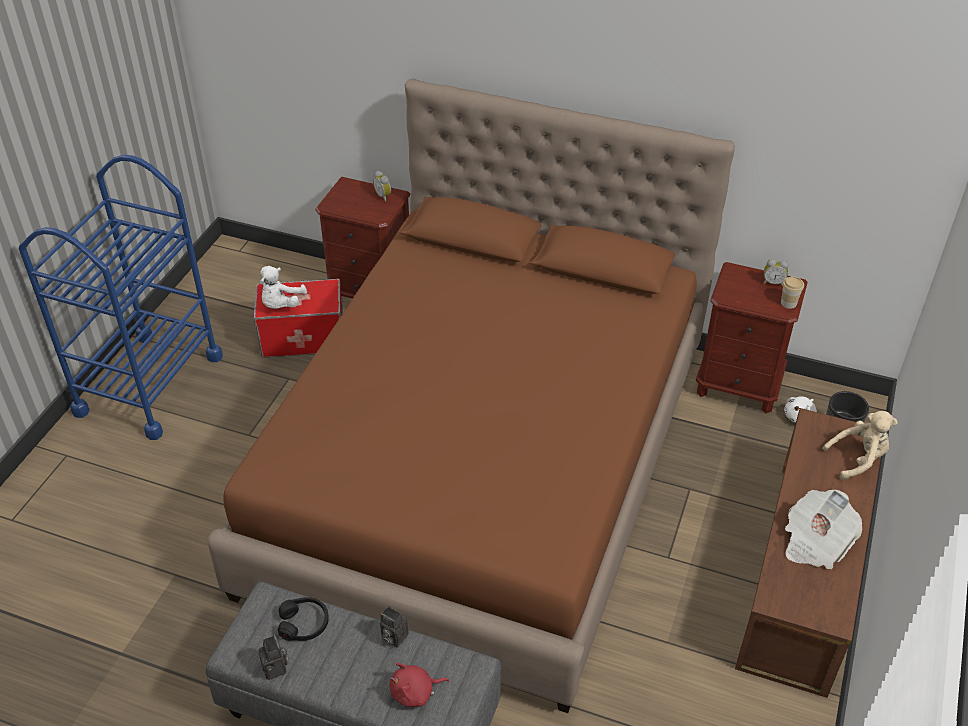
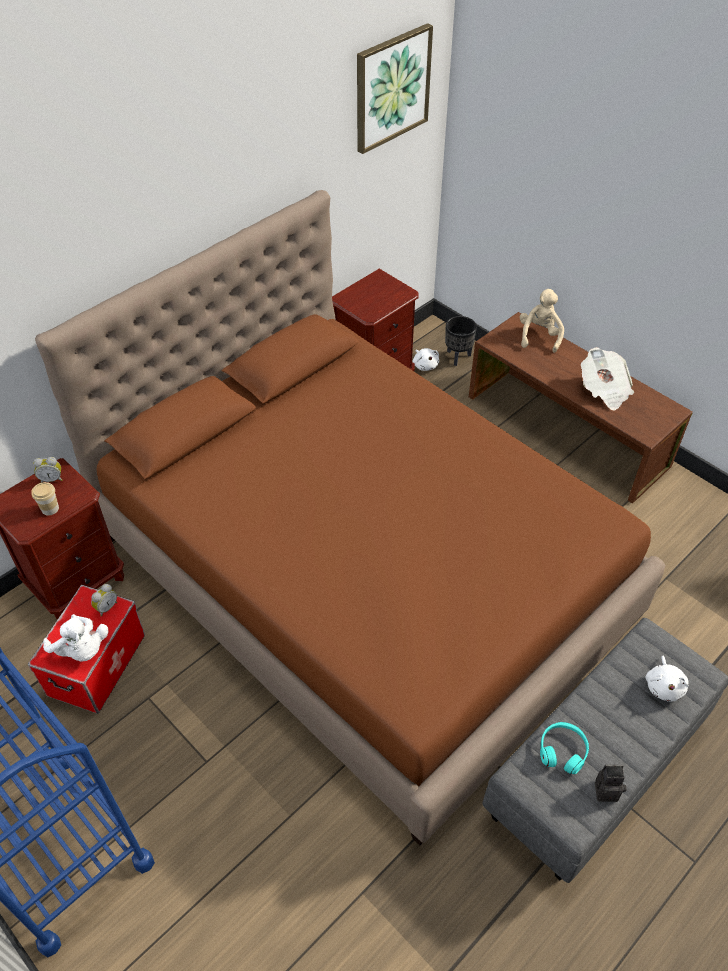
camera: 65 degrees left, 5 degrees up
(304, 624) = (562, 750): black headphones -> turquoise headphones
(393, 637) = (601, 683): camera -> none
(415, 692) = (664, 686): red plush toy -> white plush toy
(773, 282) = (371, 285): alarm clock -> alarm clock (106, 607)
(788, 303) = (399, 287): cup -> cup (50, 508)
(877, 99) = (391, 88): none -> picture

